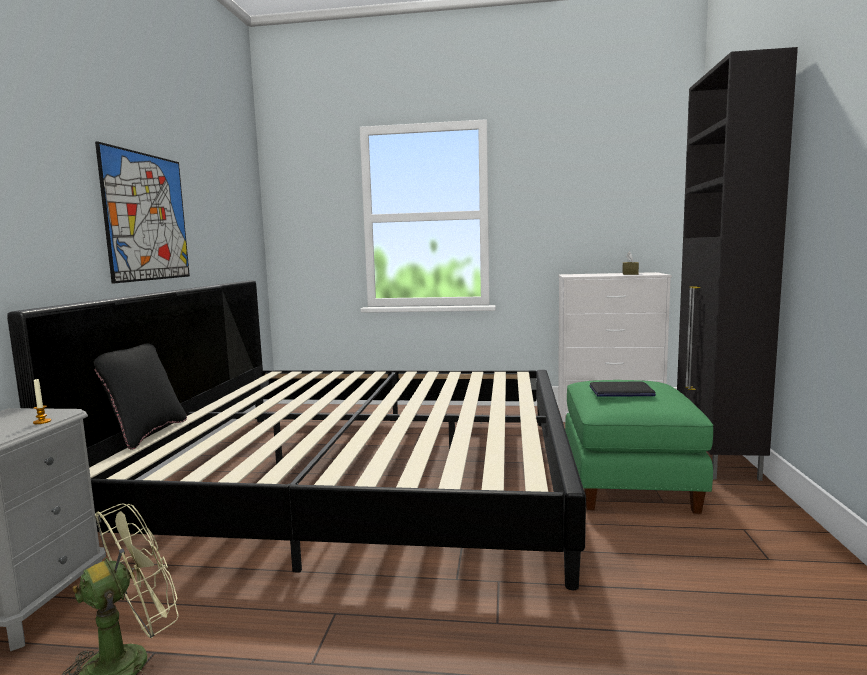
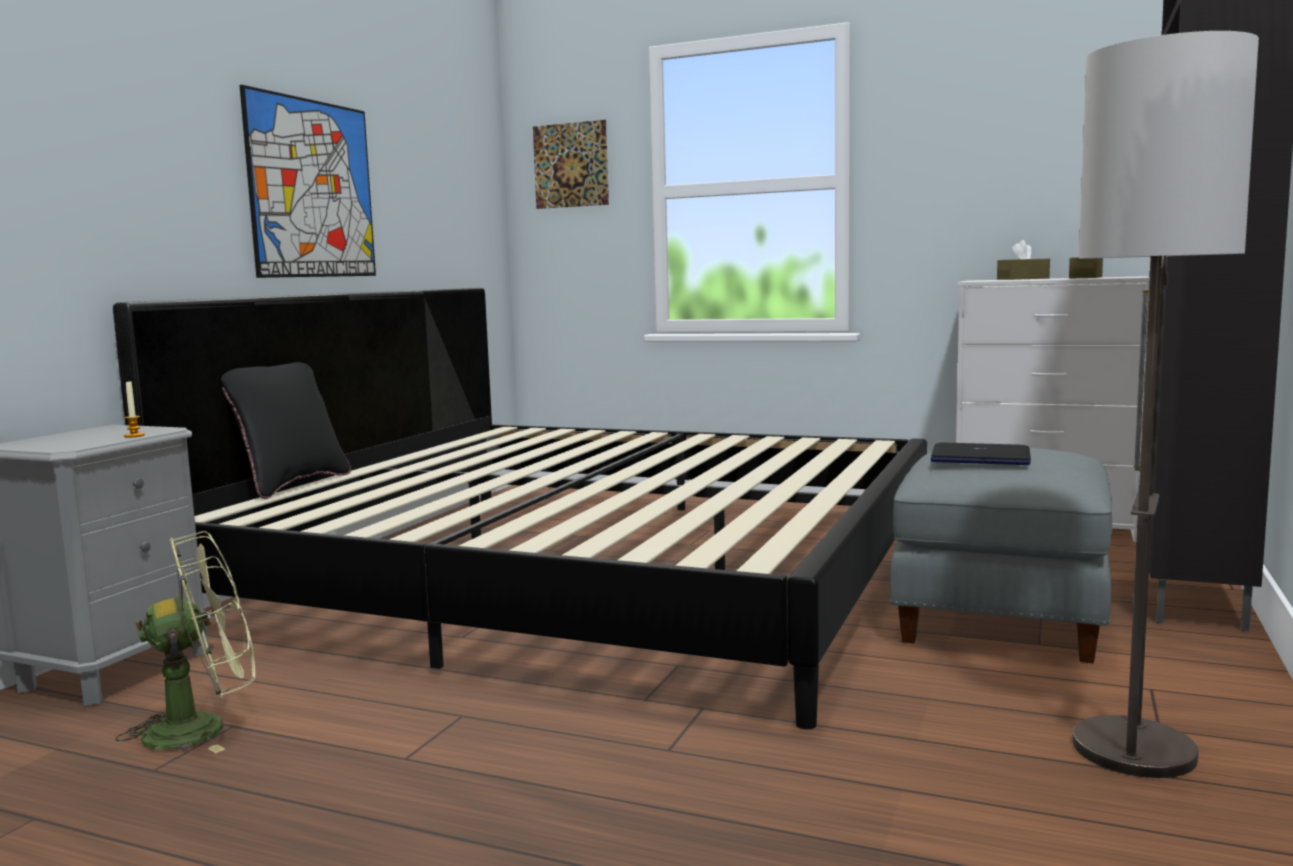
camera: 15 degrees right, 0 degrees up
(307, 199) = (570, 165): none -> picture
(594, 274) = (1023, 279): none -> brown tissue box
(626, 482) = (998, 614): green ottoman -> grey ottoman
(766, 578) = (1132, 749): none -> floor lamp

